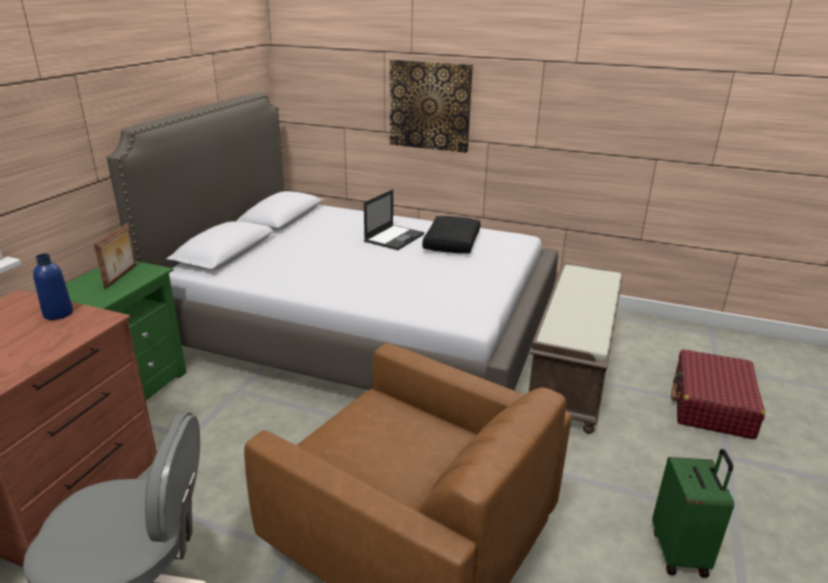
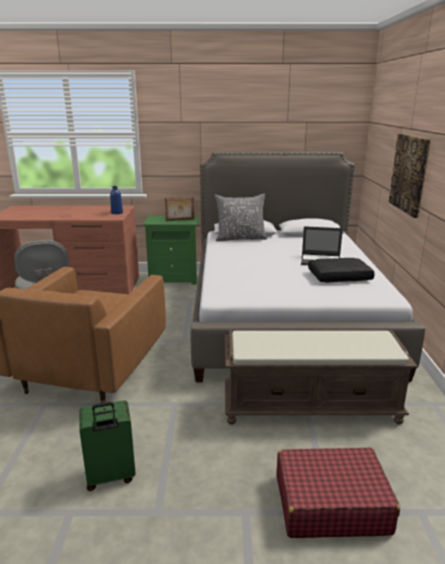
camera: 70 degrees right, 5 degrees down
(247, 260) = (240, 238): none -> grey pillow

